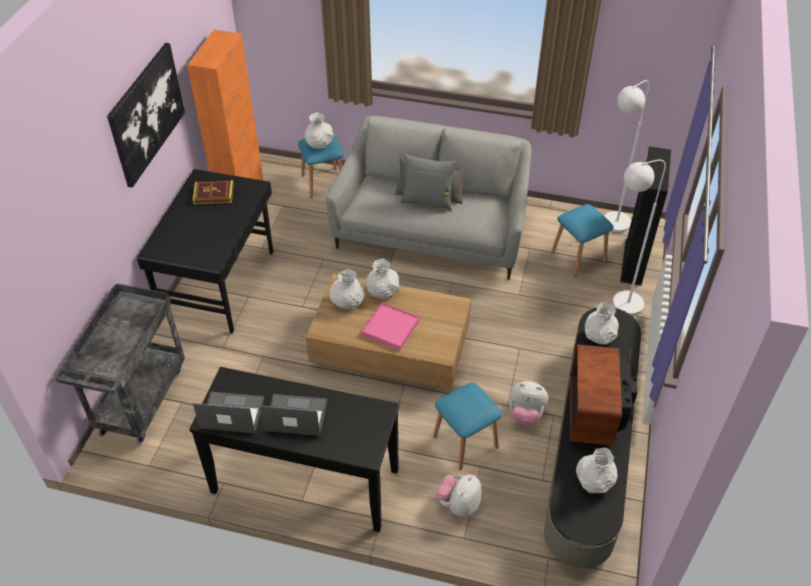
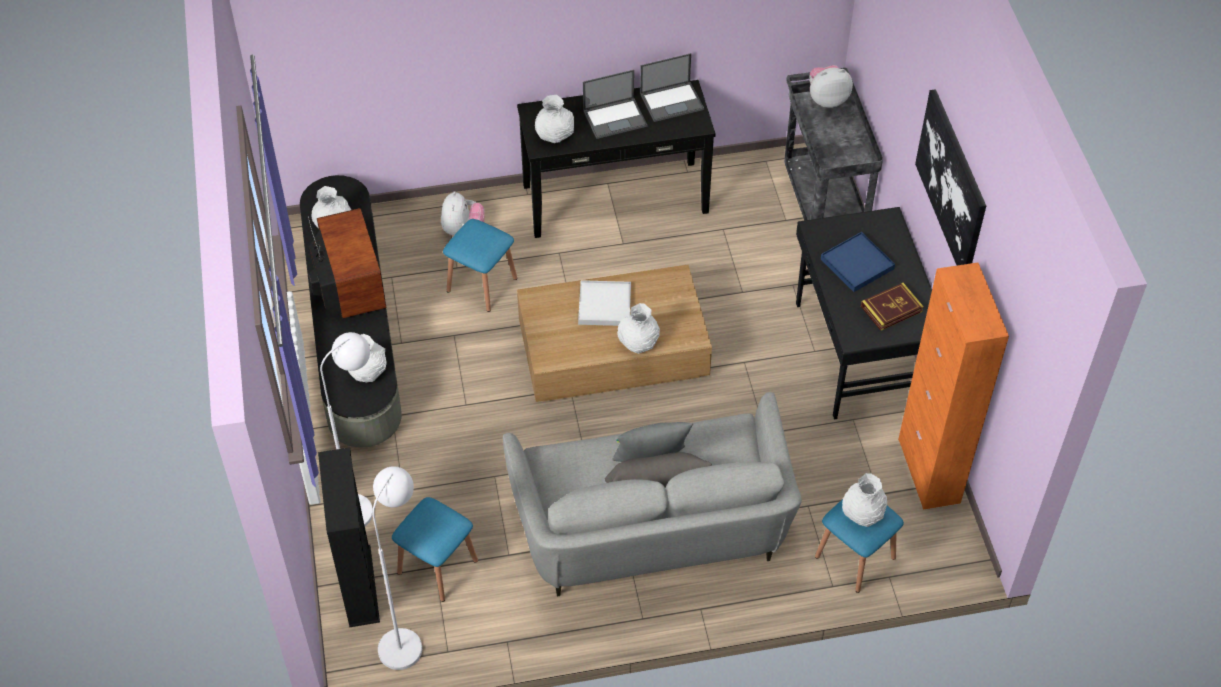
camera: 155 degrees right, 5 degrees up
(207, 228) = (857, 264): none -> blue tray
(347, 302) = (670, 316): white vase -> white vase (555, 135)
(390, 328) = (604, 305): pink tray -> white tray
(525, 414) = (431, 333): plush toy -> plush toy (827, 99)

